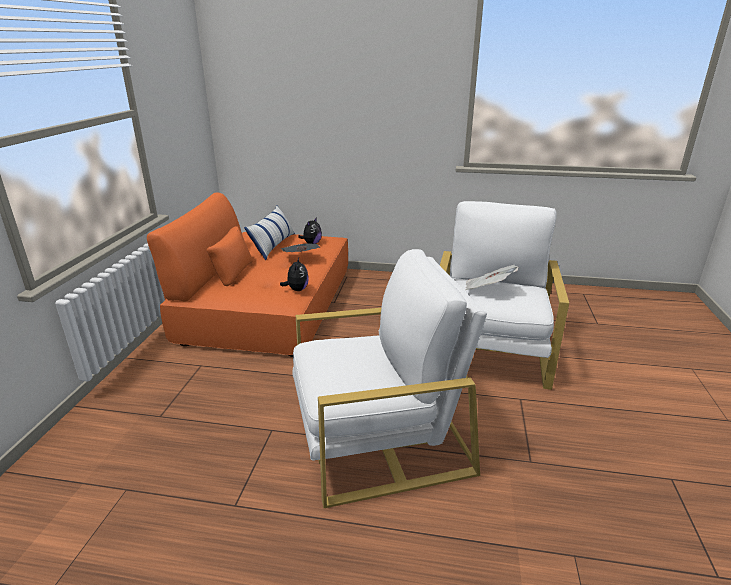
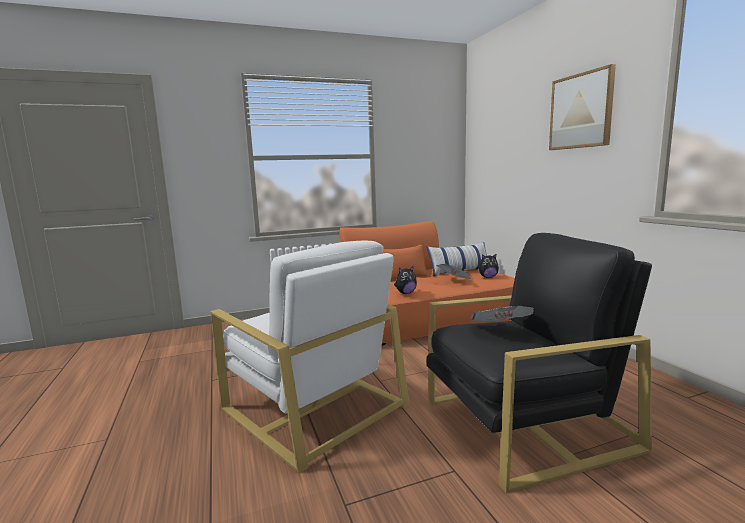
camera: 60 degrees right, 15 degrees down
(388, 69) = (581, 111): none -> picture
(489, 349) = (525, 424): white armchair -> black armchair

